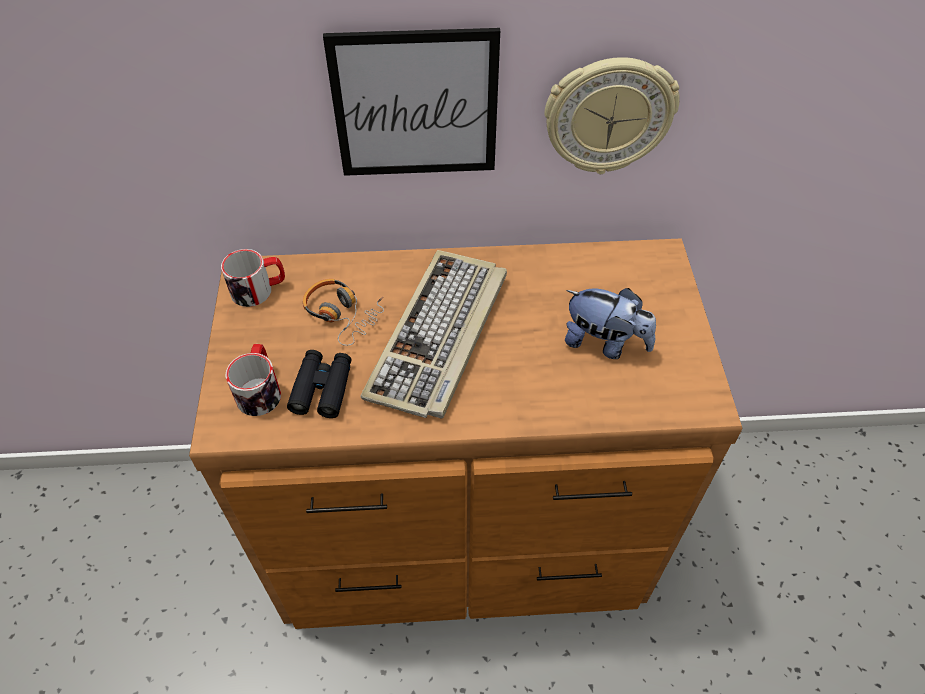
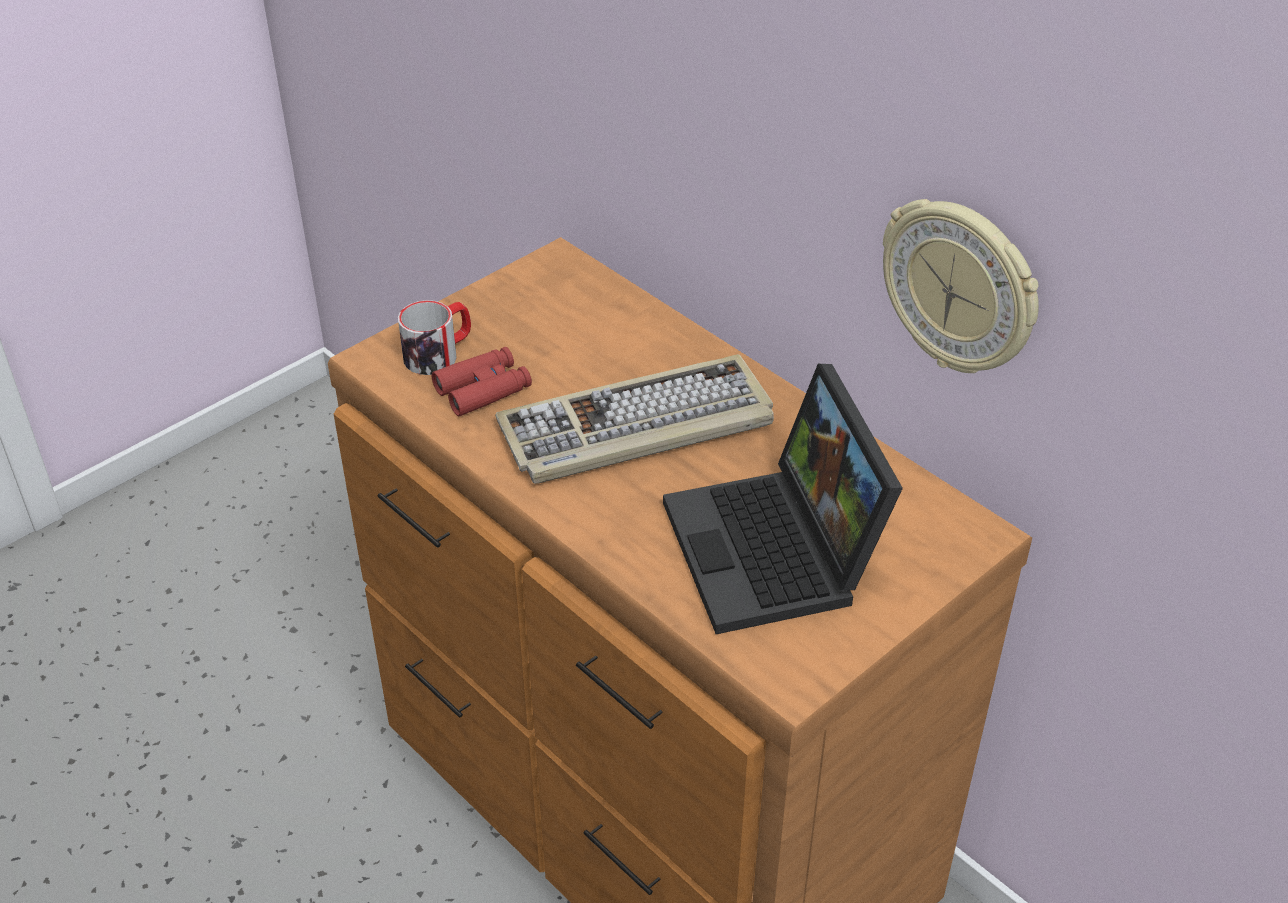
camera: 50 degrees right, 10 degrees down
(259, 289) = (549, 281): mug -> none
(322, 388) = (483, 389): black binoculars -> red binoculars
(342, 314) = (584, 348): headphones -> none
(415, 105) = (764, 156): picture -> none
(604, 343) = (778, 552): plush toy -> laptop

